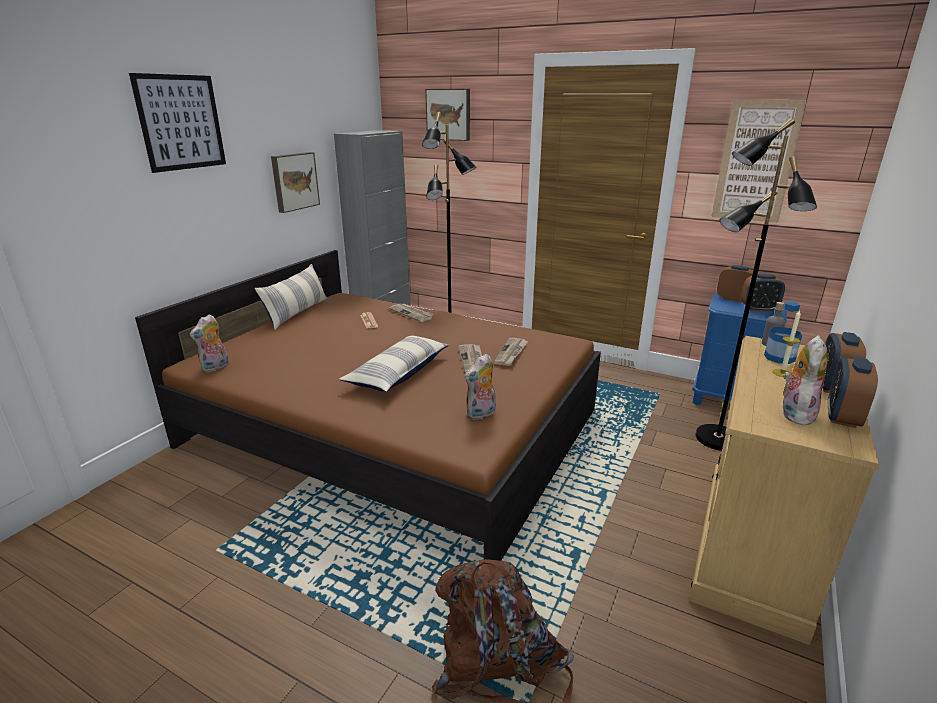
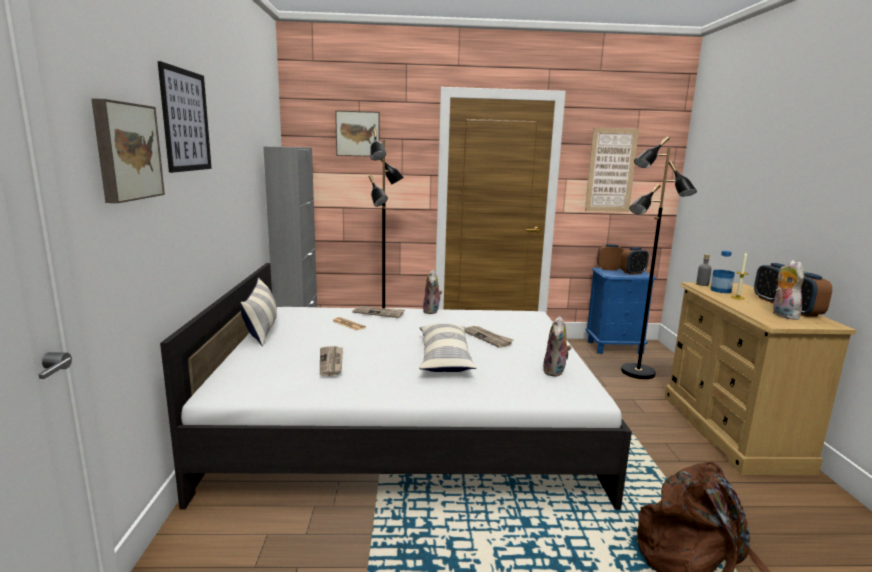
camera: 30 degrees left, 10 degrees down
(215, 367) = (254, 389): plush toy -> plush toy (432, 311)
(294, 181) = (244, 191): picture -> picture (126, 151)
(393, 428) = (406, 424): brown bed -> white bed
(511, 353) = (507, 328): newspaper -> newspaper (332, 362)

